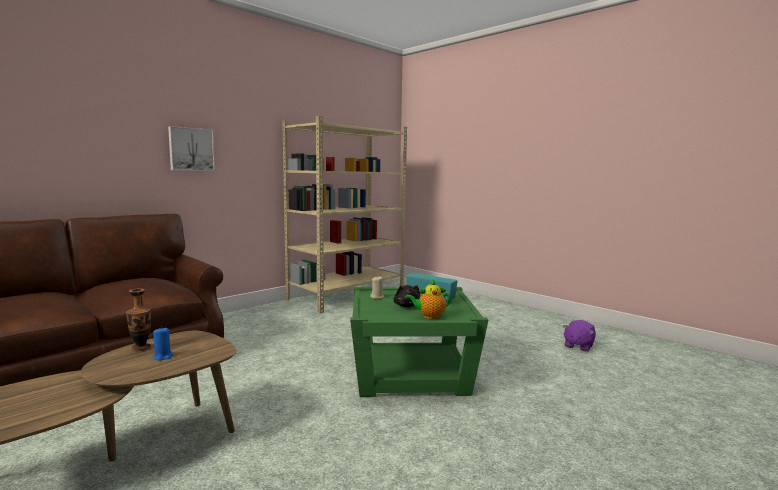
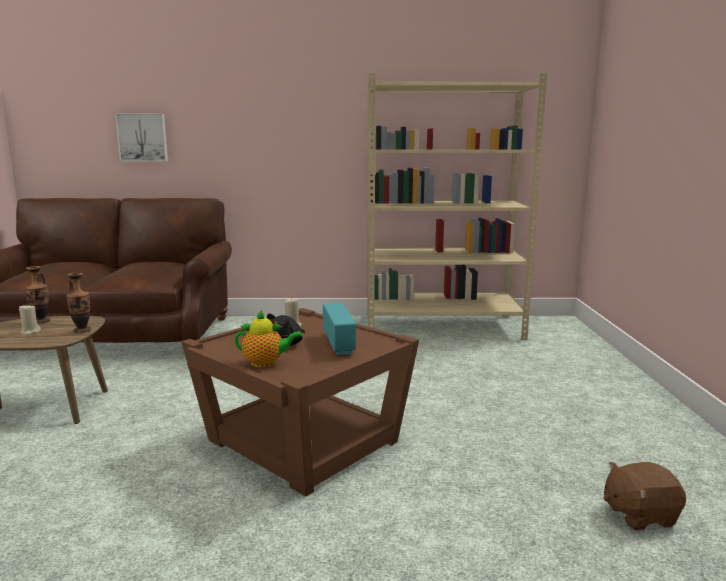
camera: 45 degrees right, 5 degrees up
(163, 356) = (30, 332): blue candle -> beige candle
(191, 149) = (251, 127): picture -> picture (142, 137)
(213, 342) = (82, 330): none -> vase
(411, 373) = (304, 440): green side table -> brown side table
(429, 316) = (266, 363): teapot -> teapot turned 150 degrees clockwise
(578, 346) = (639, 515): purple plush toy -> brown plush toy

